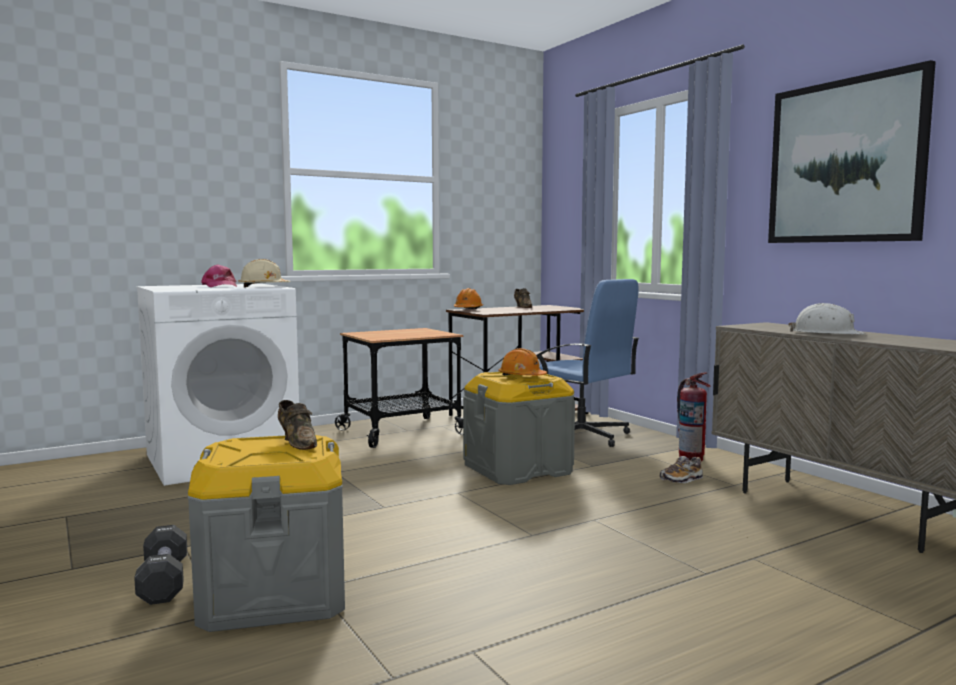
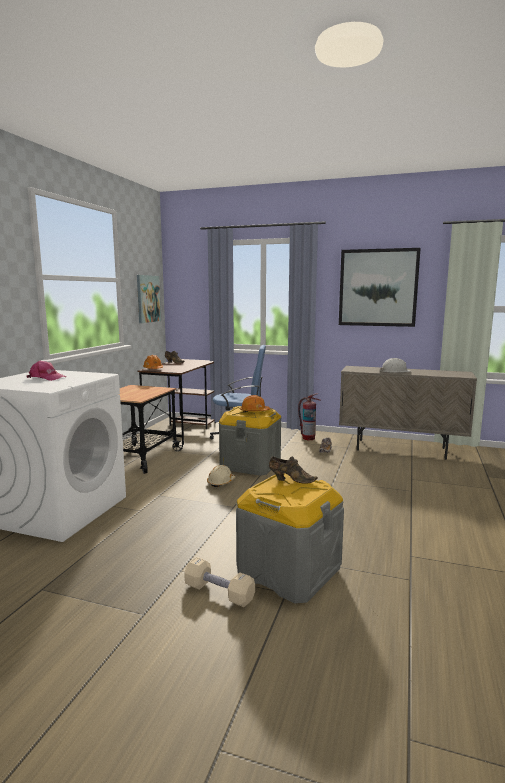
camera: 40 degrees left, 5 degrees up
(163, 581) = (219, 593): black dumbbell -> beige dumbbell
(263, 287) = (91, 375): beige hard hat -> beige hard hat (221, 482)
(500, 210) = (147, 299): none -> picture

